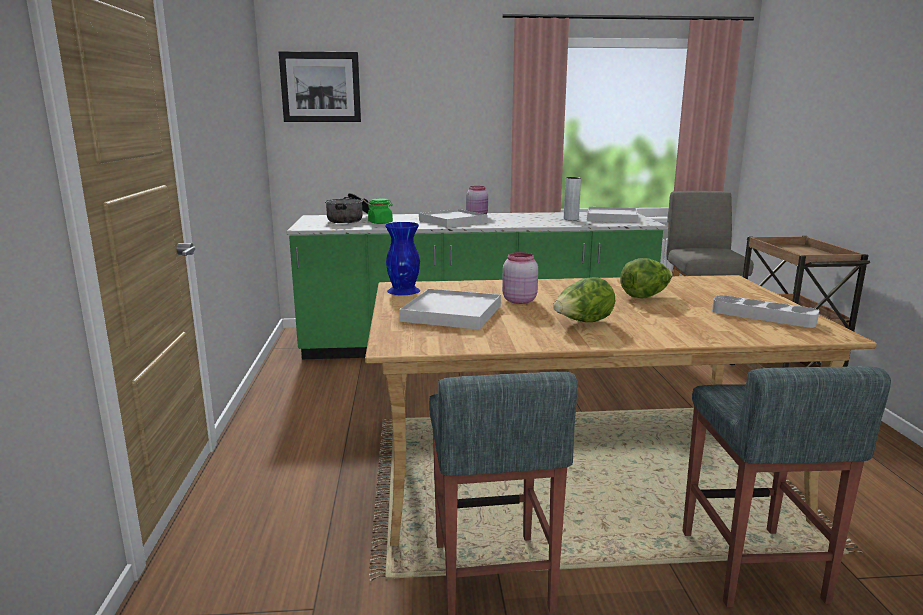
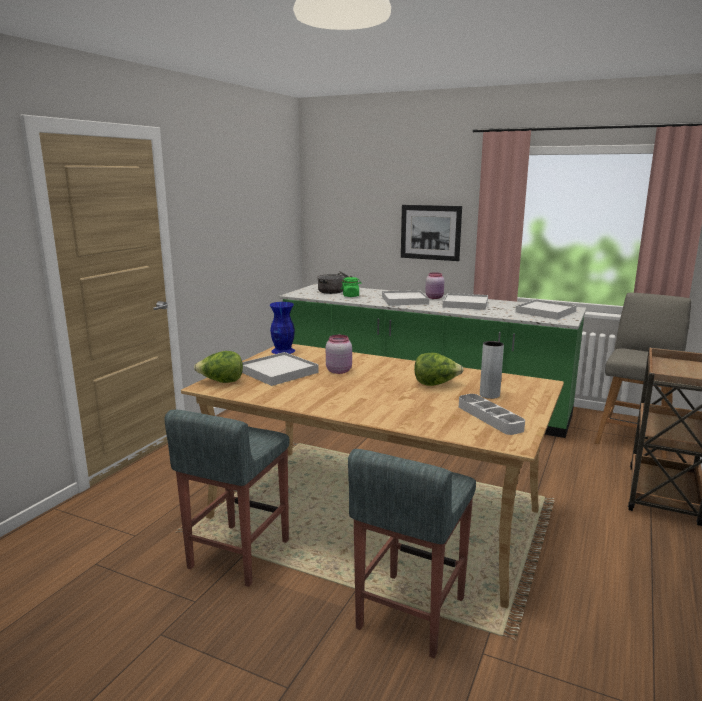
camera: 30 degrees right, 0 degrees up
(320, 87) = (338, 188): picture -> picture (430, 232)
(523, 218) = (465, 304): none -> white tray
(571, 219) = (505, 309): grey vase -> grey vase (489, 395)
(583, 323) = (344, 395): lettuce -> lettuce (221, 382)

